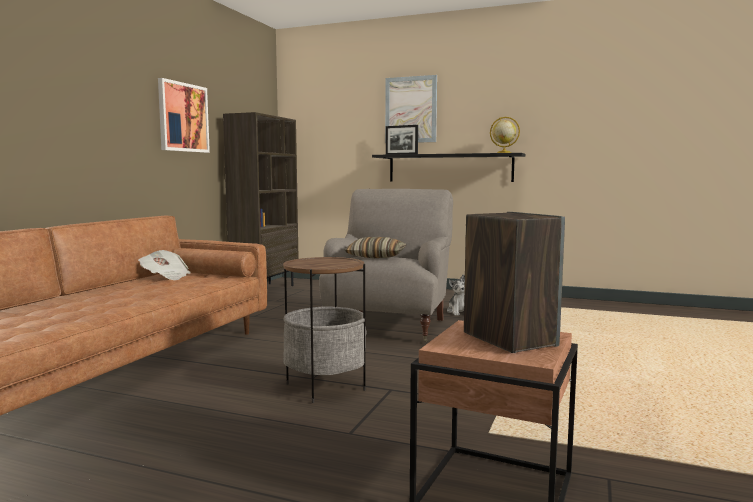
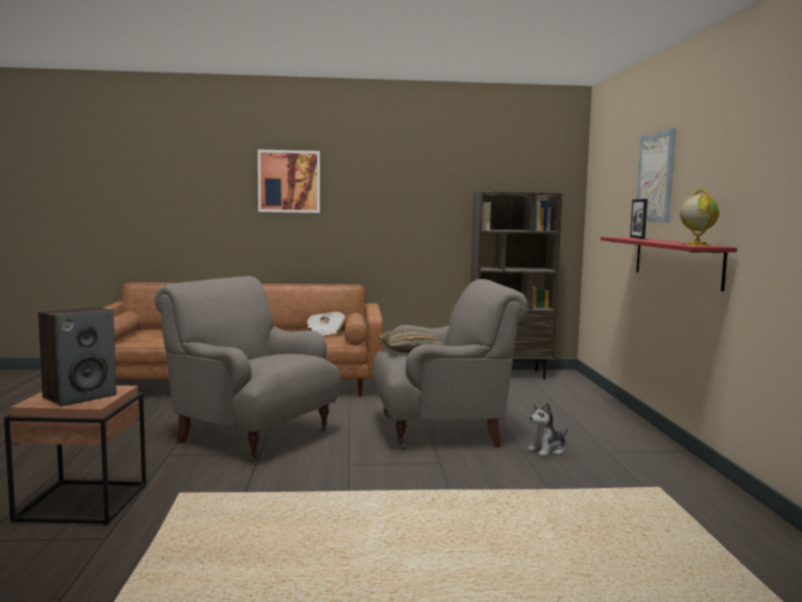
camera: 65 degrees right, 0 degrees up
(183, 117) = (421, 199): picture -> picture (289, 181)
(325, 387) = (251, 436): side table -> grey armchair
(449, 168) = (676, 261): black shelf -> red shelf

